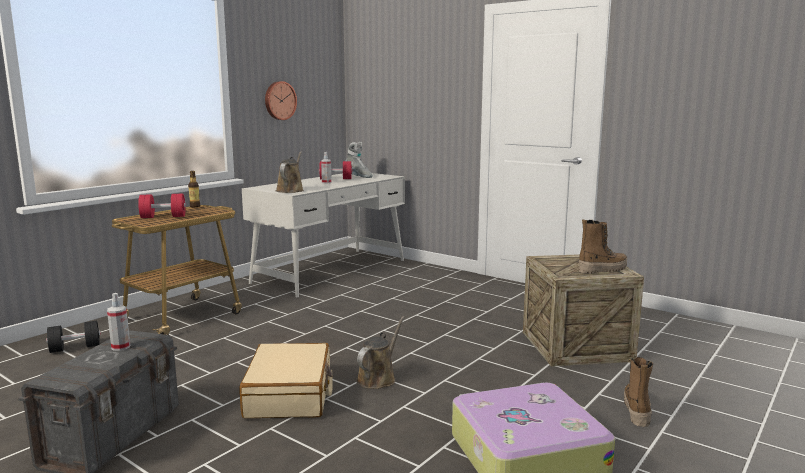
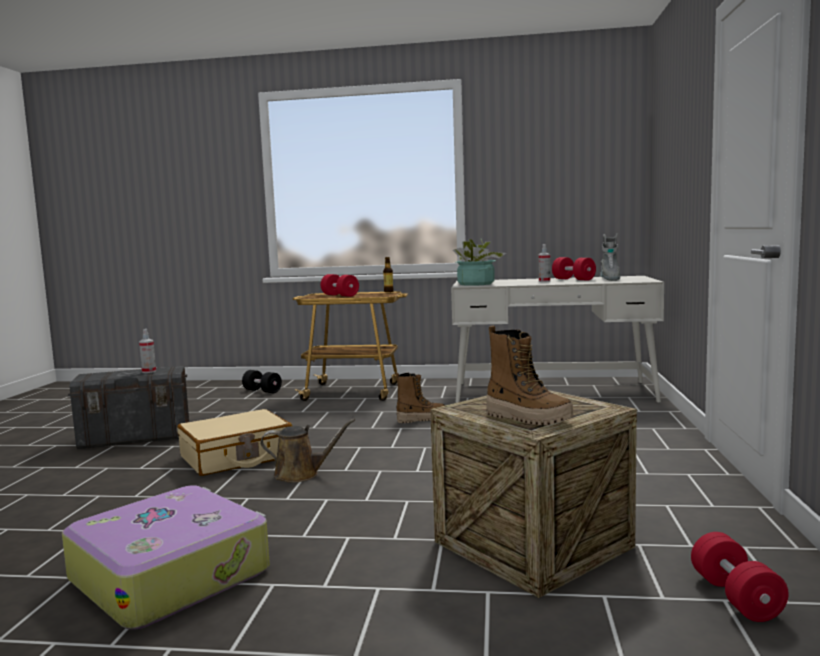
camera: 60 degrees right, 5 degrees down
(279, 100) = (534, 187): wall clock -> none
(290, 190) = (476, 284): brown watering can -> potted plant
(636, 410) = (346, 624): boot -> boot (421, 419)
(659, 329) = (735, 597): none -> red dumbbell

